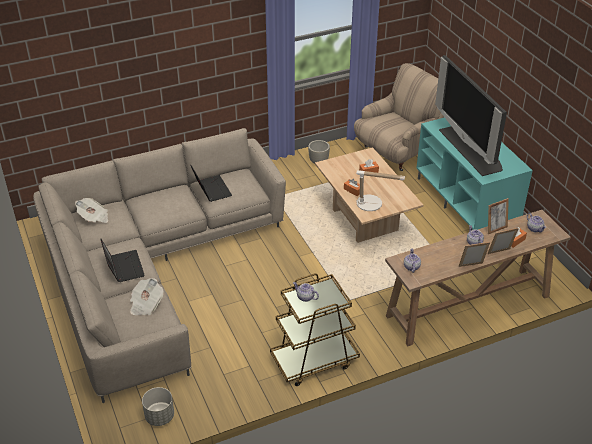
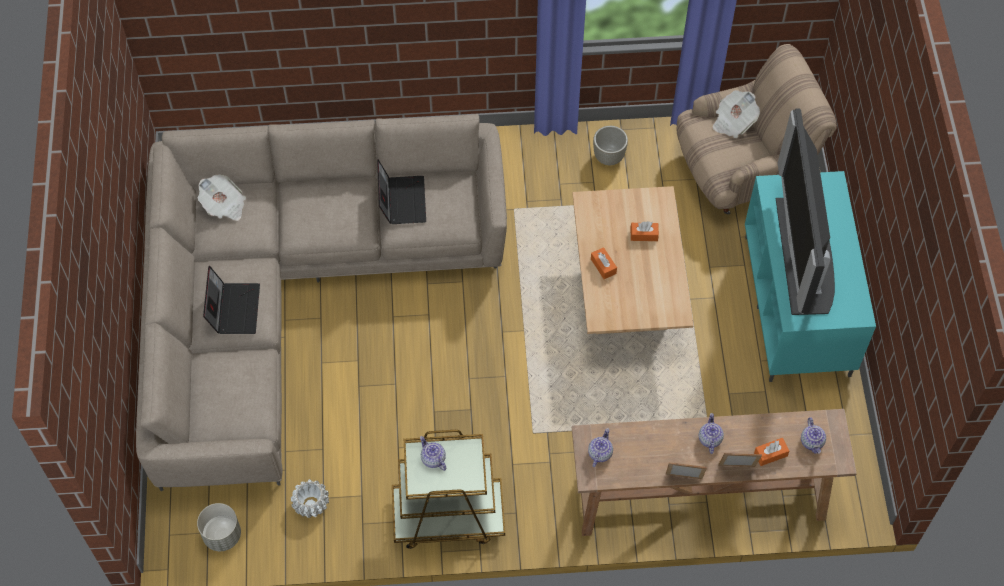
camera: 20 degrees right, 20 degrees up
(146, 304) = (241, 383): newspaper -> newspaper (733, 121)
(216, 380) = (311, 504): none -> white planter
(372, 204) = (619, 302): table lamp -> none
(495, 228) = (755, 423): picture frame -> none

